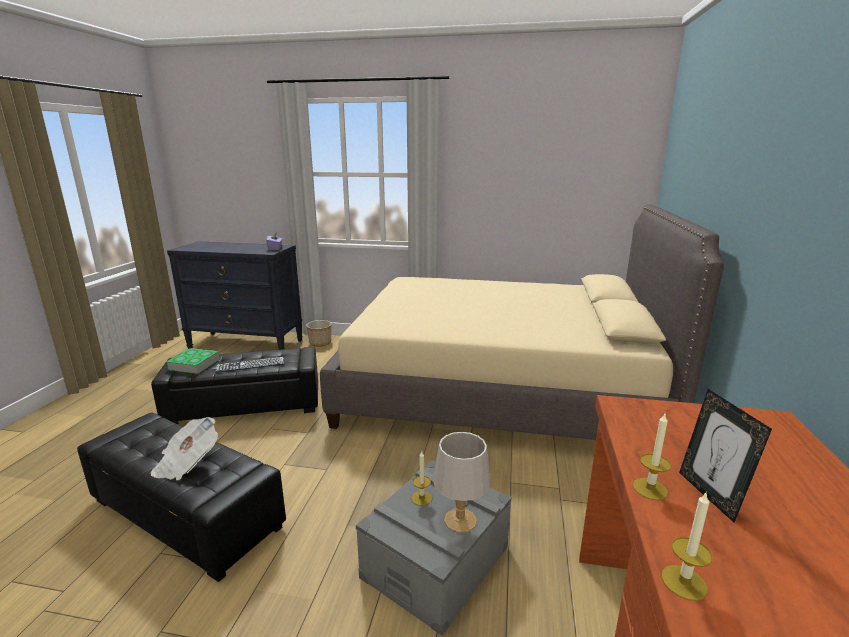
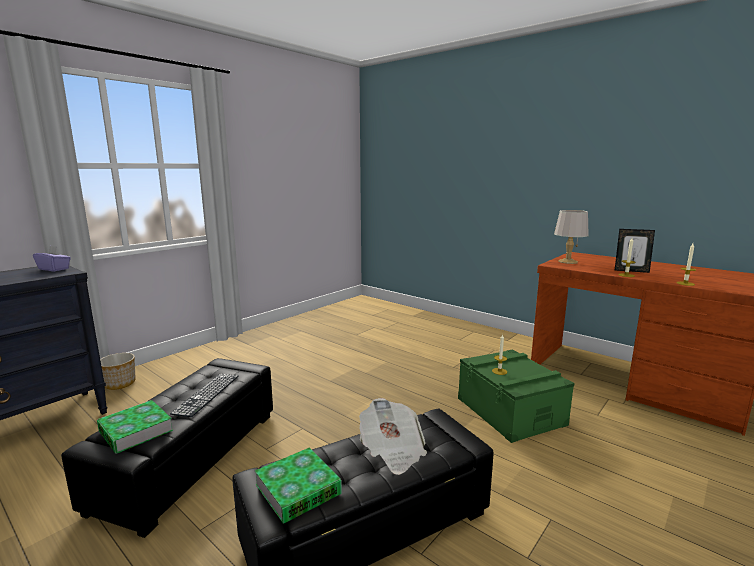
camera: 60 degrees left, 5 degrees down
(130, 439) = (298, 489): none -> book
(436, 562) = (510, 411): grey storage box -> green storage box
(460, 520) = (526, 366): grey table lamp -> grey table lamp (567, 261)
(498, 389) = (345, 337): beige bed -> none

